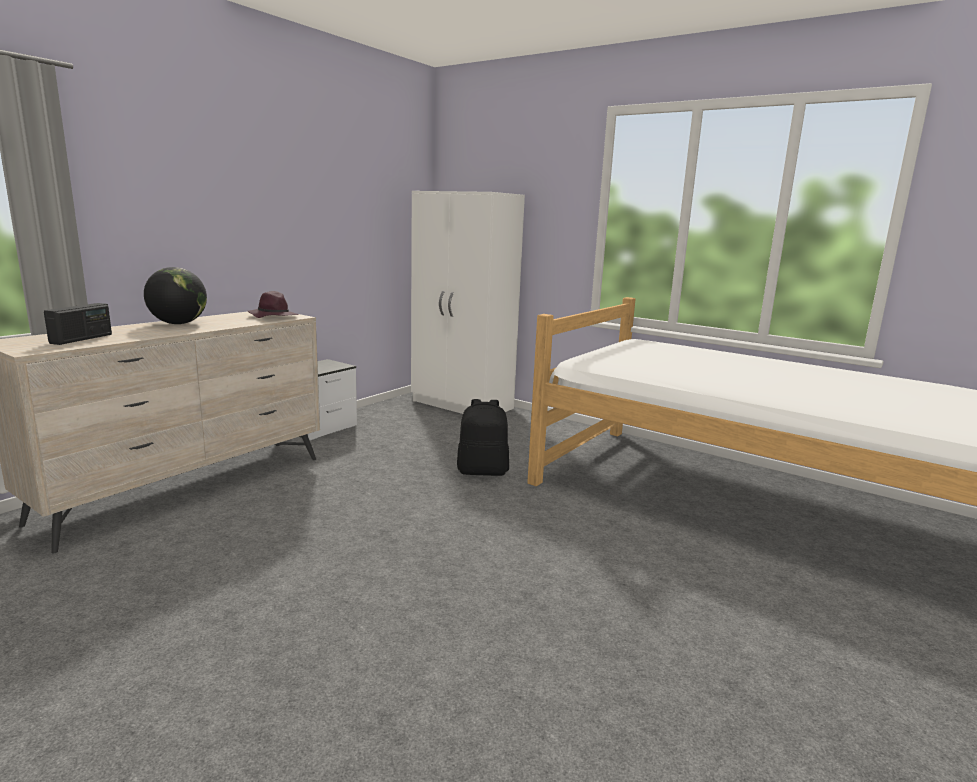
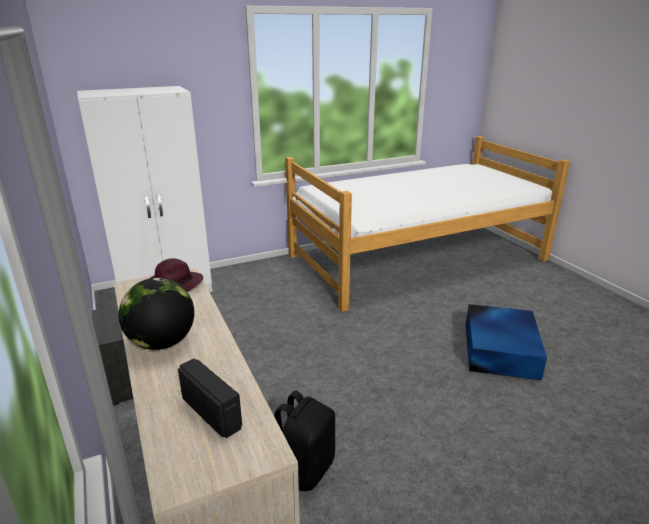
camera: 60 degrees left, 10 degrees up
(483, 471) = (308, 322): black backpack -> black backpack (305, 468)
(573, 614) = (500, 349): none -> blue storage box

